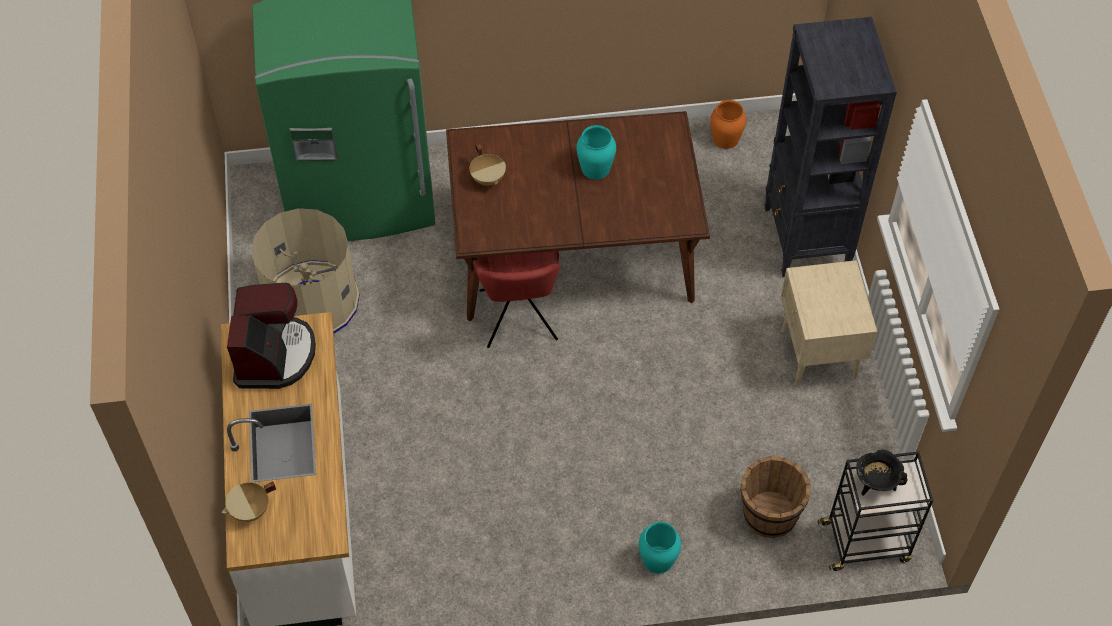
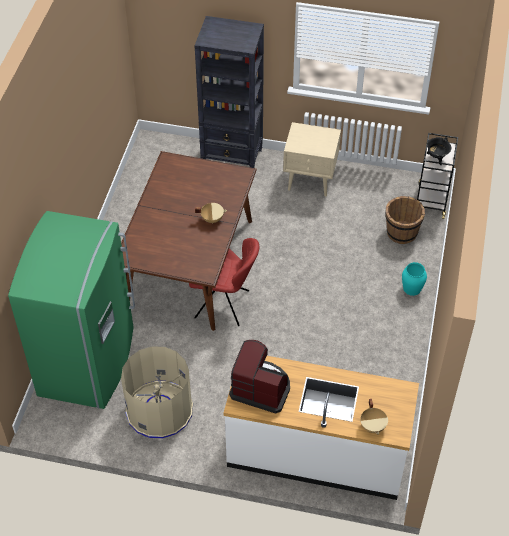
camera: 70 degrees left, 5 degrees down
(488, 178) = (163, 254): beige cooking pot -> beige cooking pot (212, 219)
(596, 168) = (182, 202): turquoise vase -> none
(726, 139) = (143, 170): orange vase -> none

